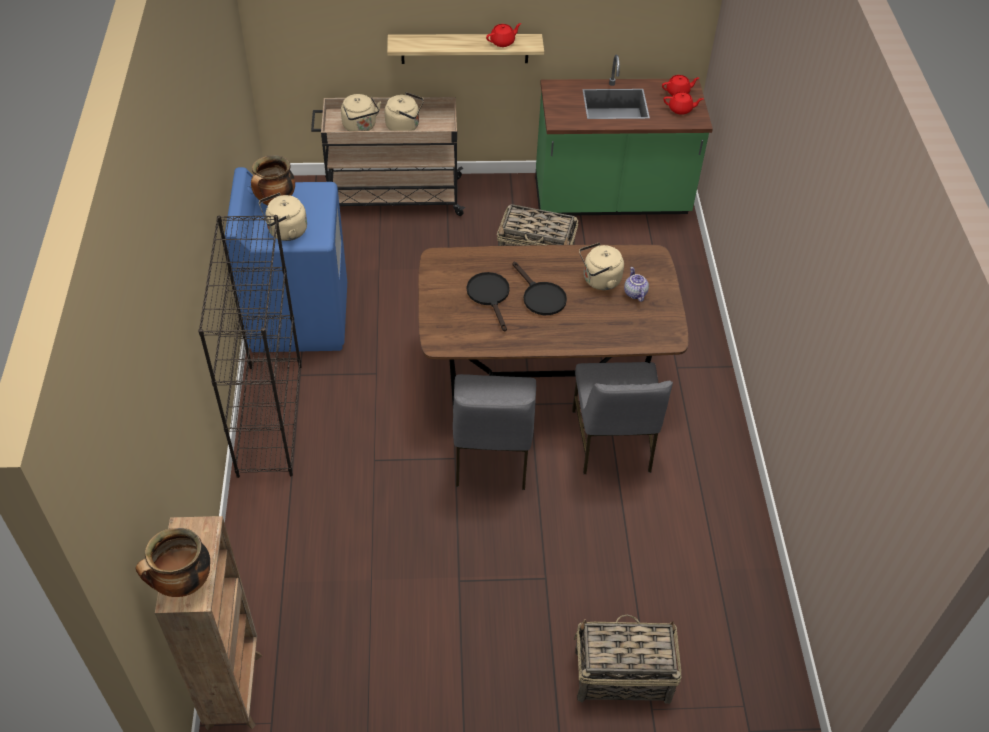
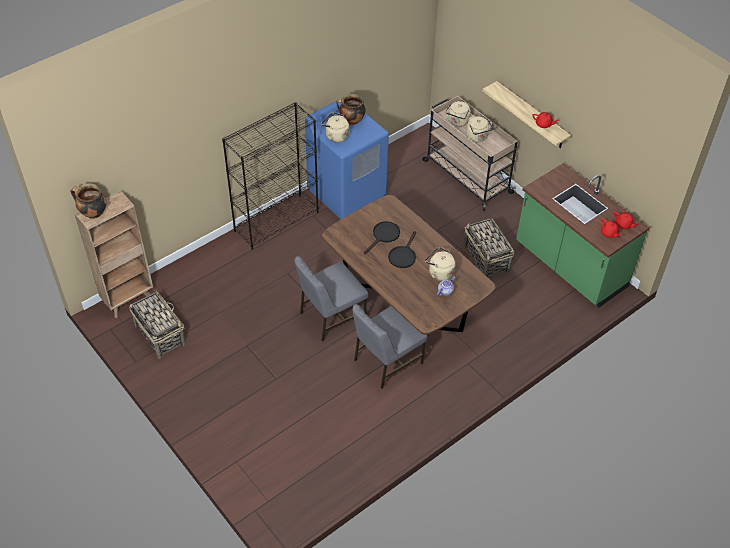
camera: 55 degrees right, 0 degrees up
(621, 675) = (245, 439): basket -> basket (160, 334)

